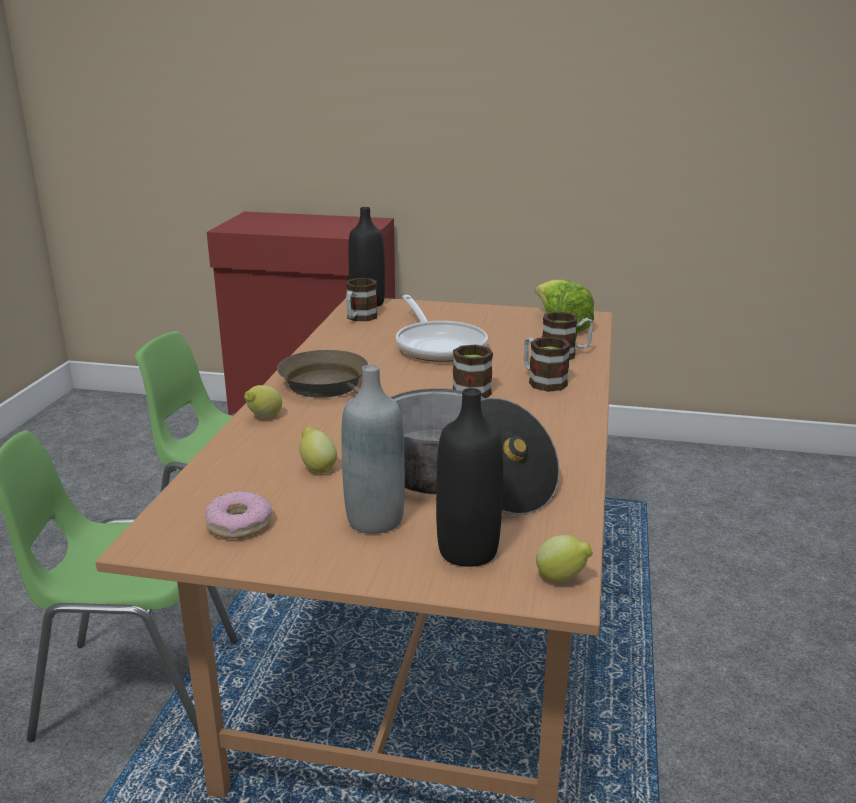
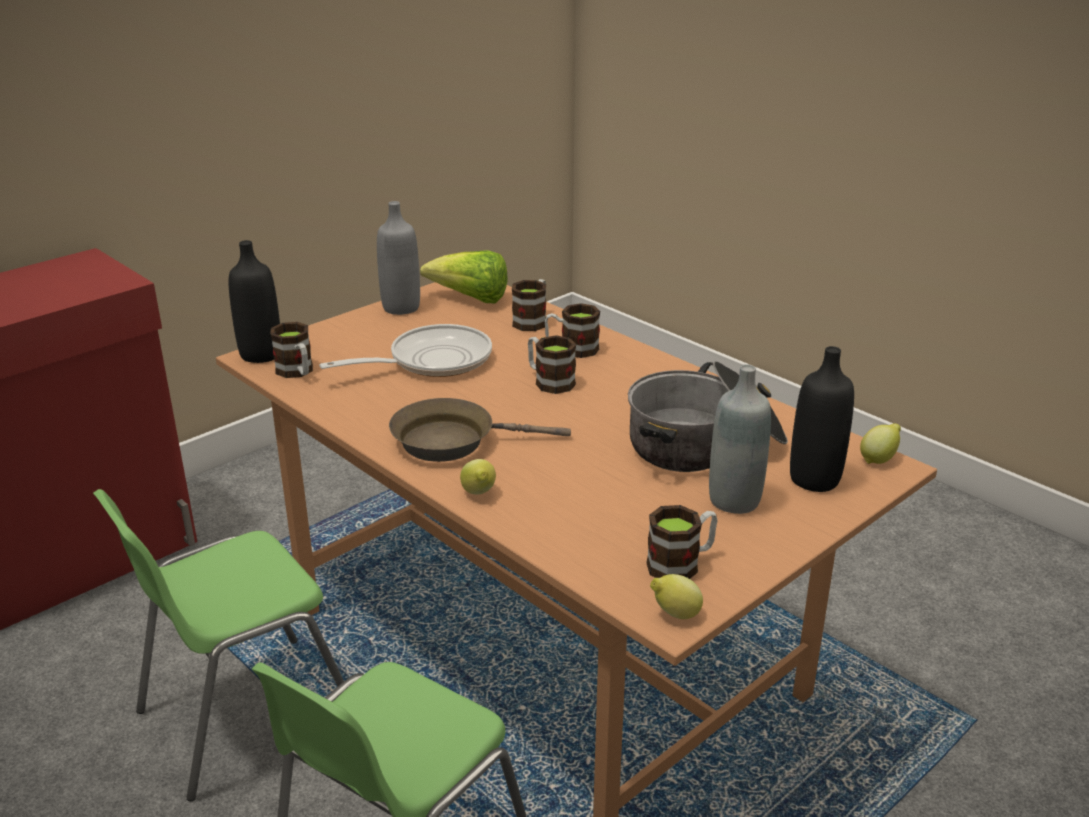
camera: 55 degrees left, 5 degrees up
(239, 524) = (681, 564): donut -> mug
(317, 468) = (617, 498): lemon -> lemon (675, 614)
(438, 345) = (432, 361): frying pan -> frying pan turned 45 degrees counterclockwise
(504, 313) = (401, 307): none -> grey bottle

